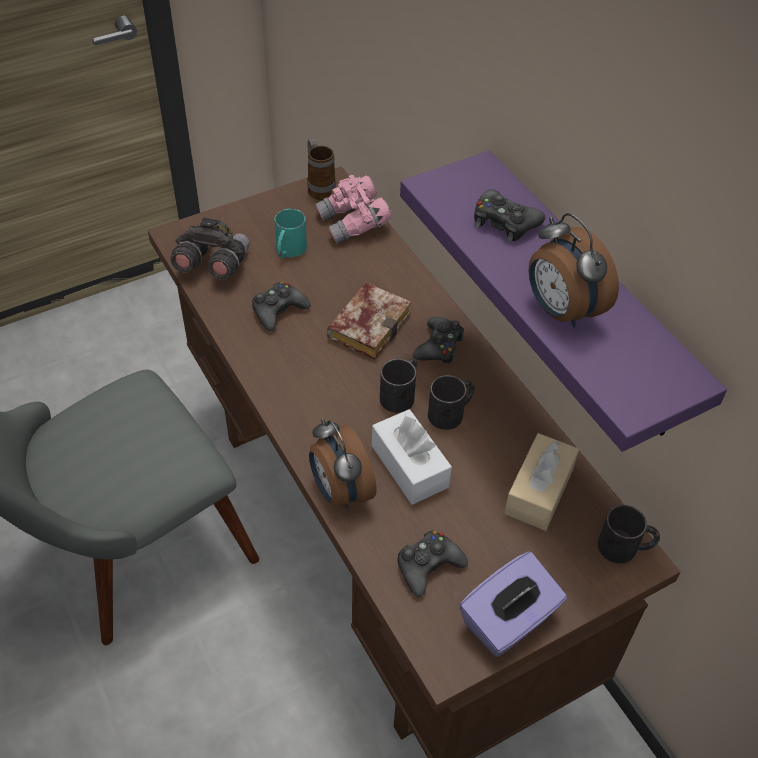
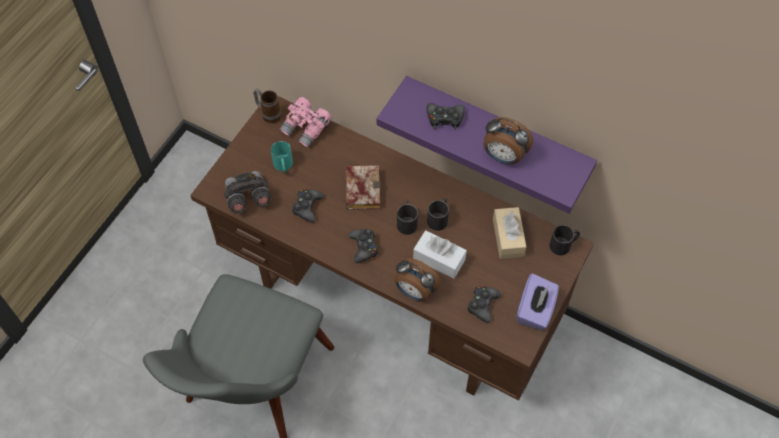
camera: 30 degrees left, 10 degrees up
(439, 346) = (407, 183): black game controller -> black game controller (364, 247)

